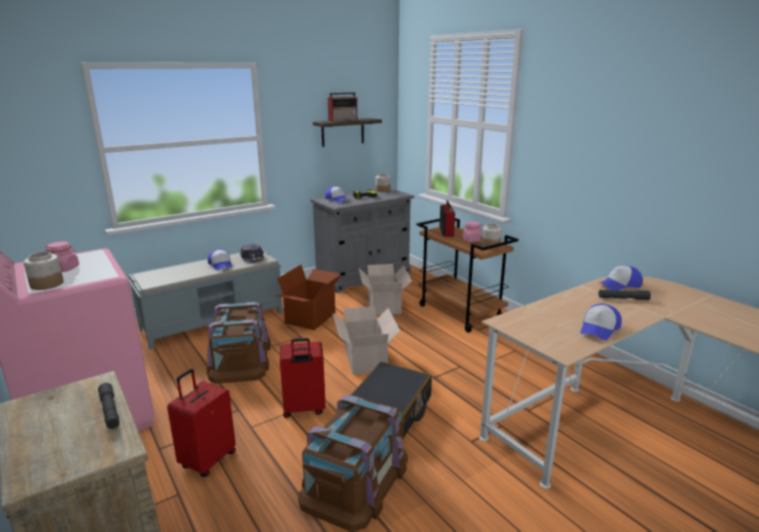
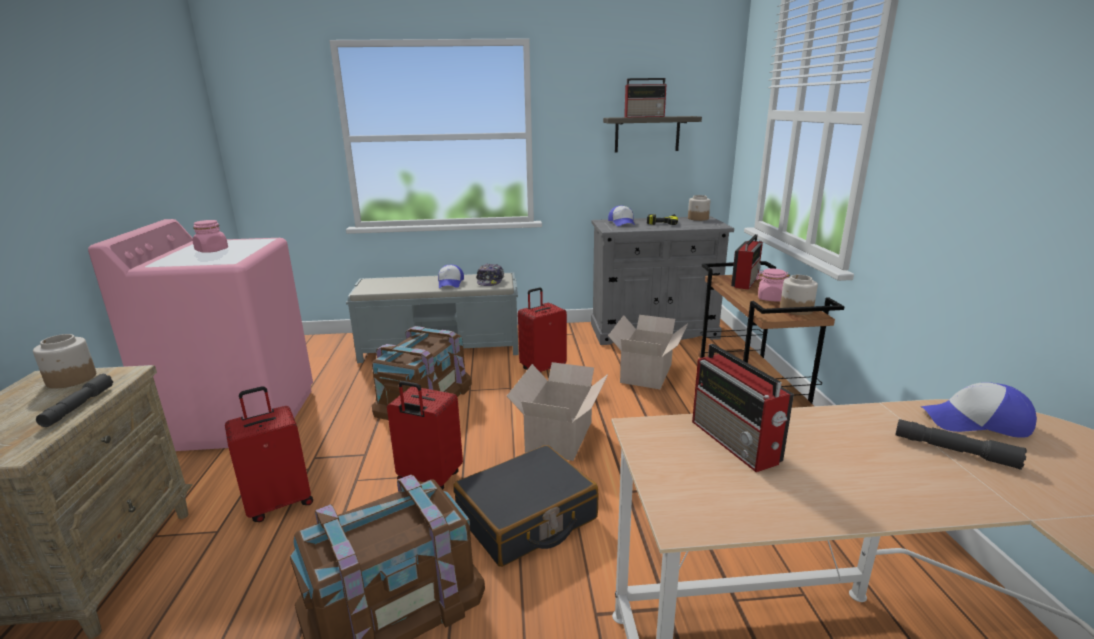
camera: 30 degrees right, 0 degrees up
(46, 284) = (171, 261): jar -> jar (71, 379)
(311, 318) = (543, 369): cardboard box -> red suitcase
(546, 317) = (736, 443): none -> radio
(599, 329) = (824, 497): cap -> none

